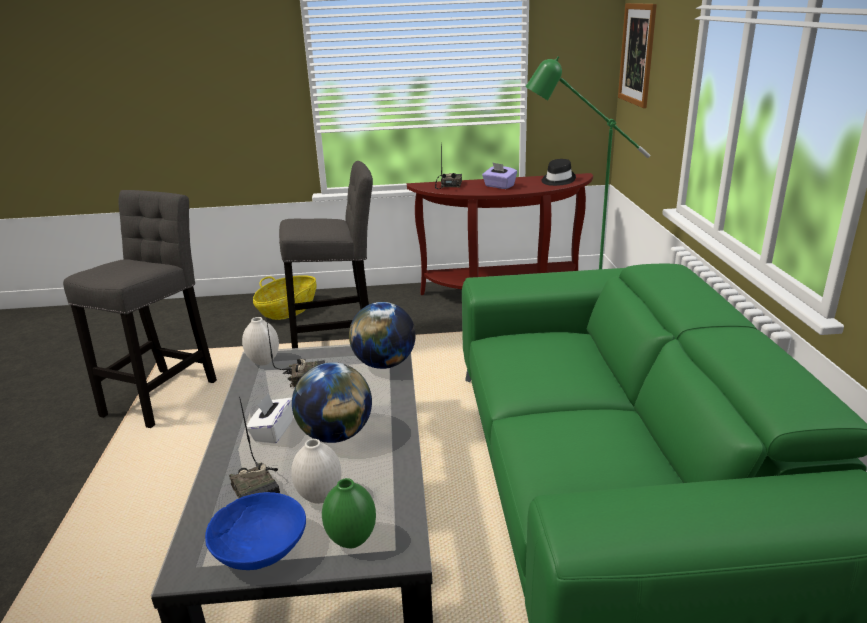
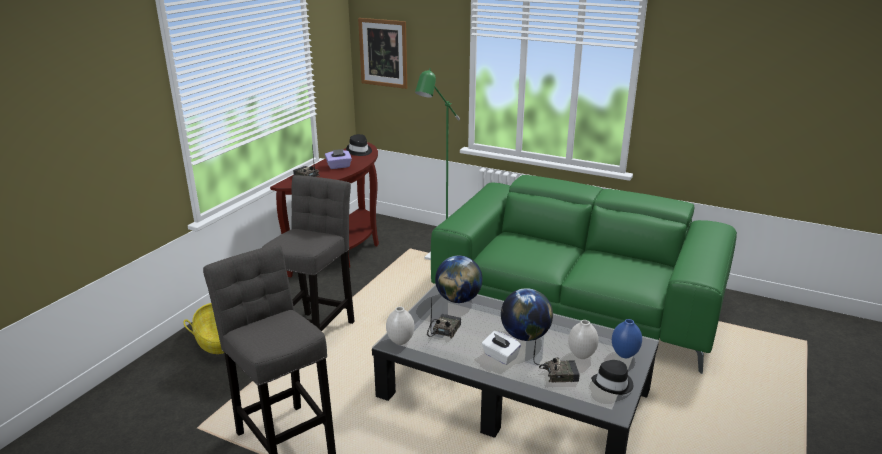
camera: 60 degrees left, 0 degrees up
(260, 548) = (613, 383): blue bowl -> black hat
(351, 539) = (624, 354): green vase -> blue vase

